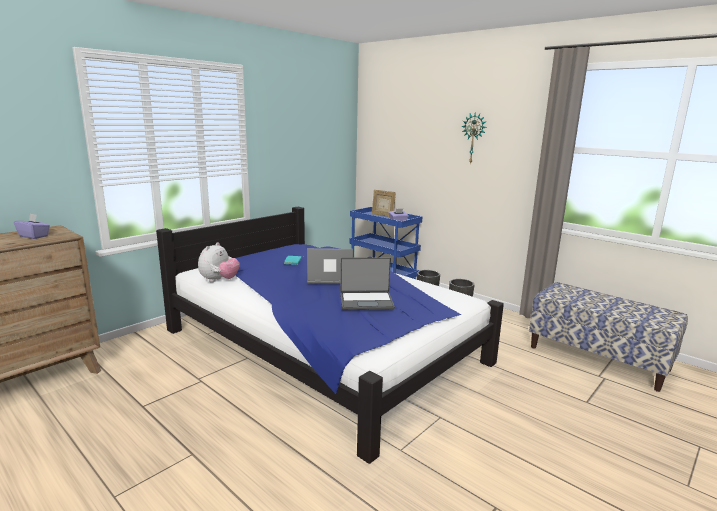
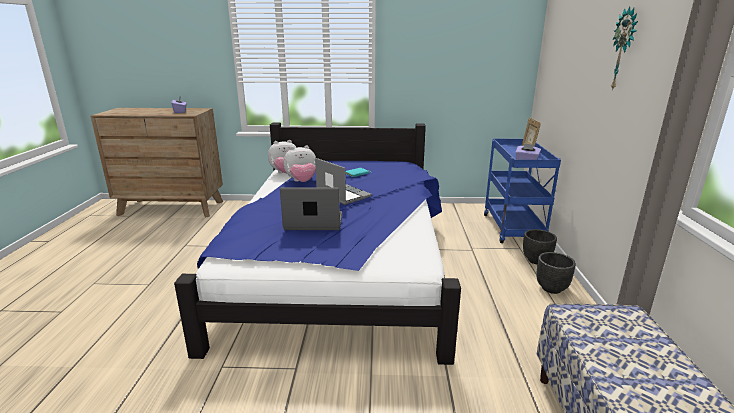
camera: 50 degrees right, 5 degrees up
(263, 281) = (301, 181): none -> plush toy
(366, 301) = (313, 223): laptop -> laptop turned 135 degrees clockwise

